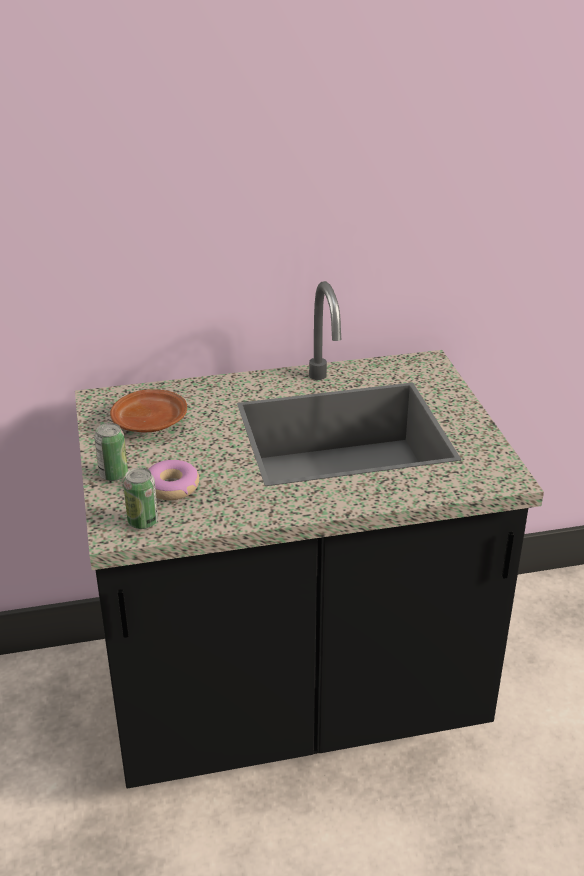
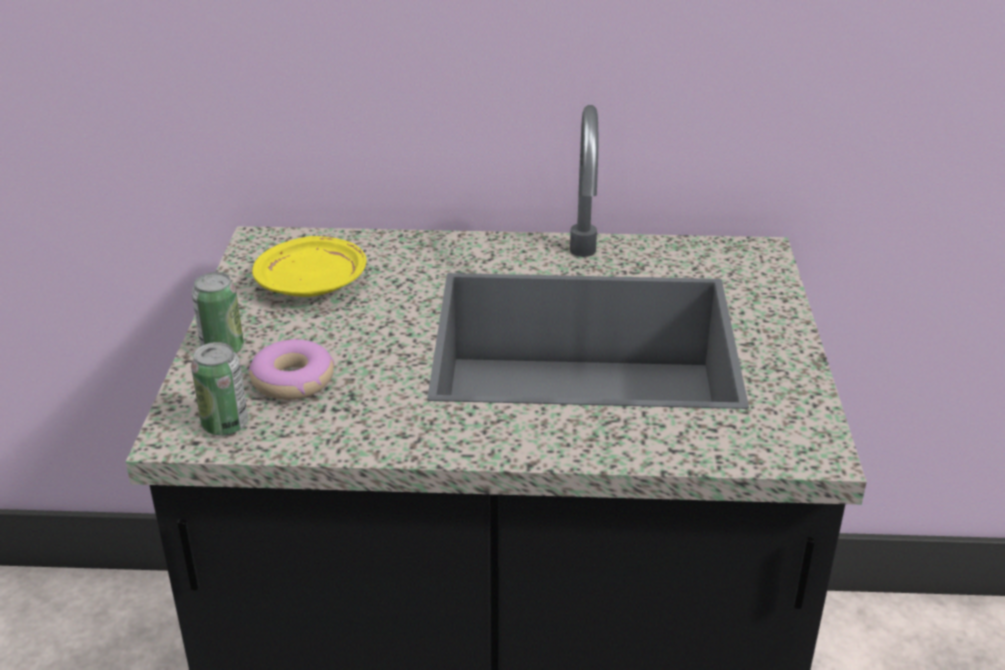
camera: 15 degrees right, 0 degrees up
(150, 422) = (312, 283): brown plate -> yellow plate

